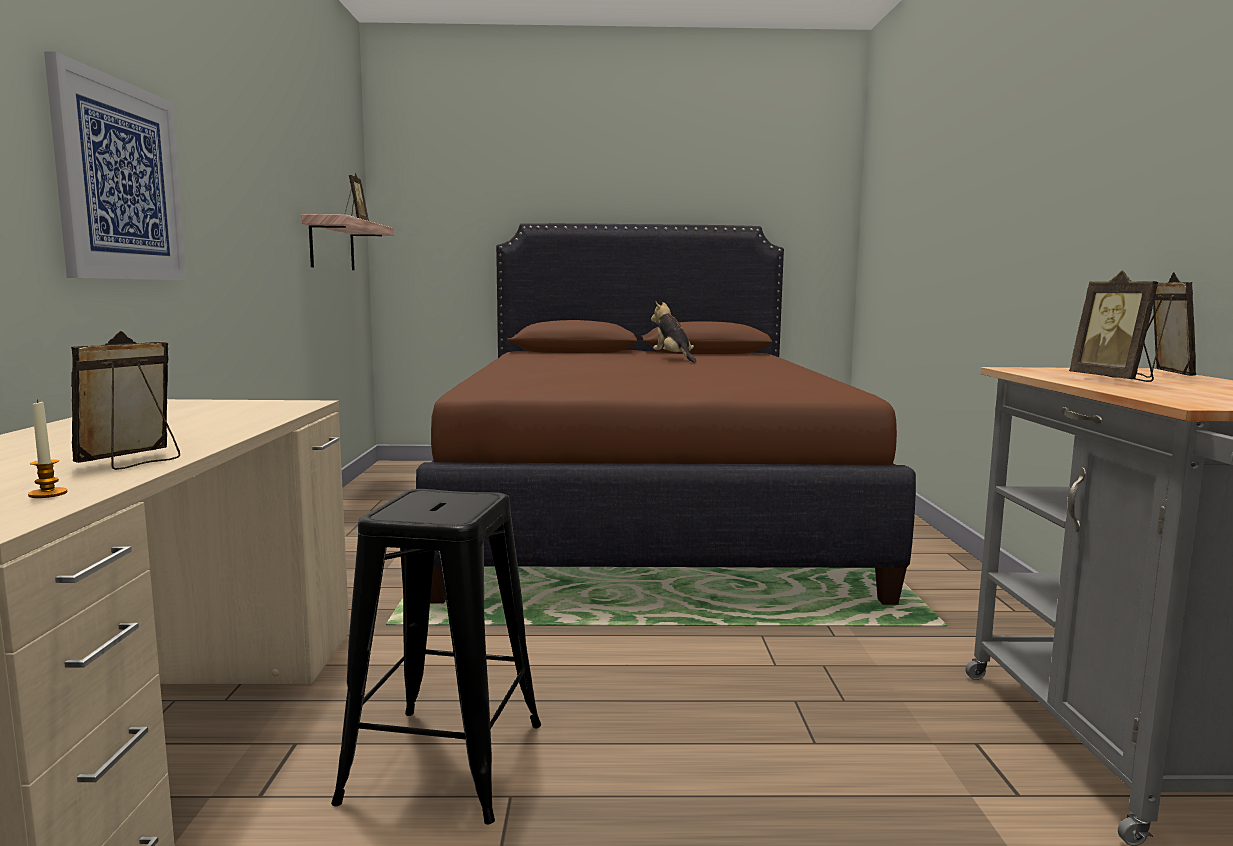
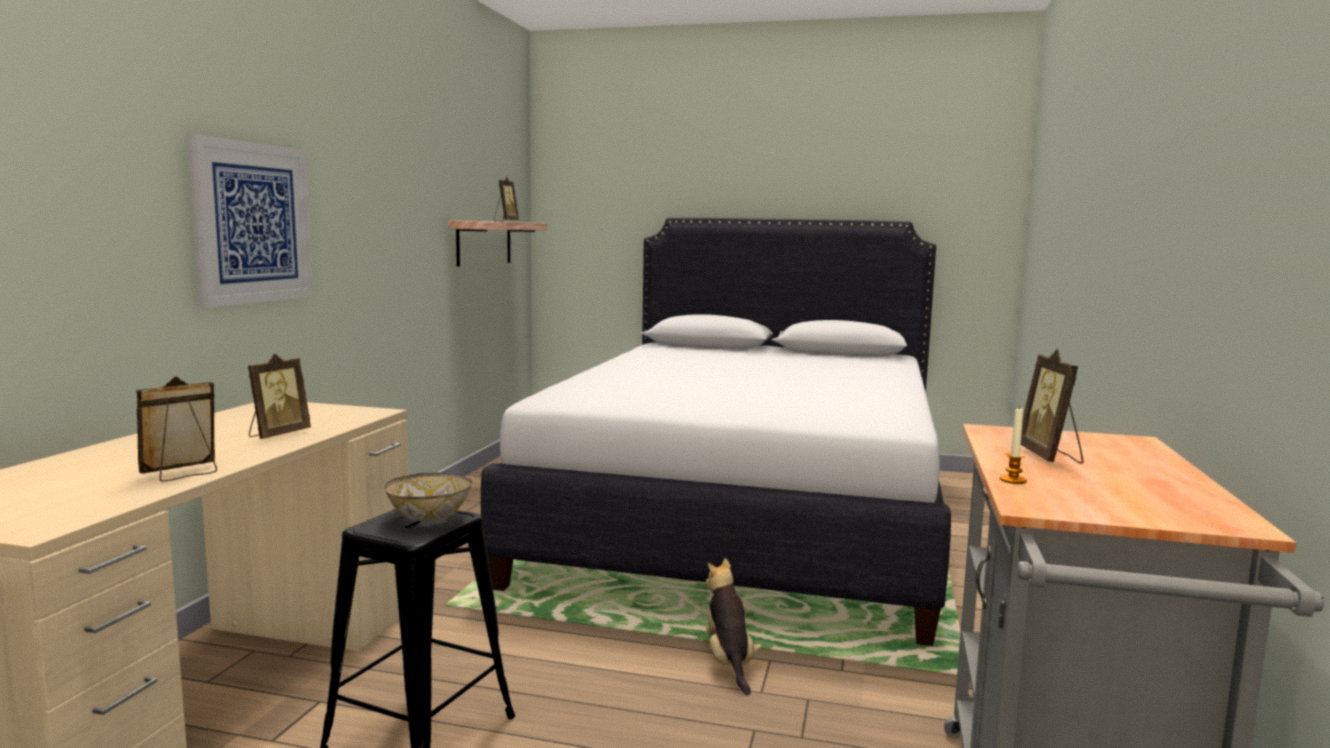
camera: 15 degrees right, 0 degrees up
(48, 494) = (98, 503): candle -> candle (1013, 480)
(450, 499) = (429, 517): none -> bowl
(645, 513) = (746, 517): brown bed -> white bed
(673, 359) = (792, 362): plush toy -> plush toy (729, 661)
(1157, 376) = (1120, 453): picture frame -> picture frame (277, 435)

